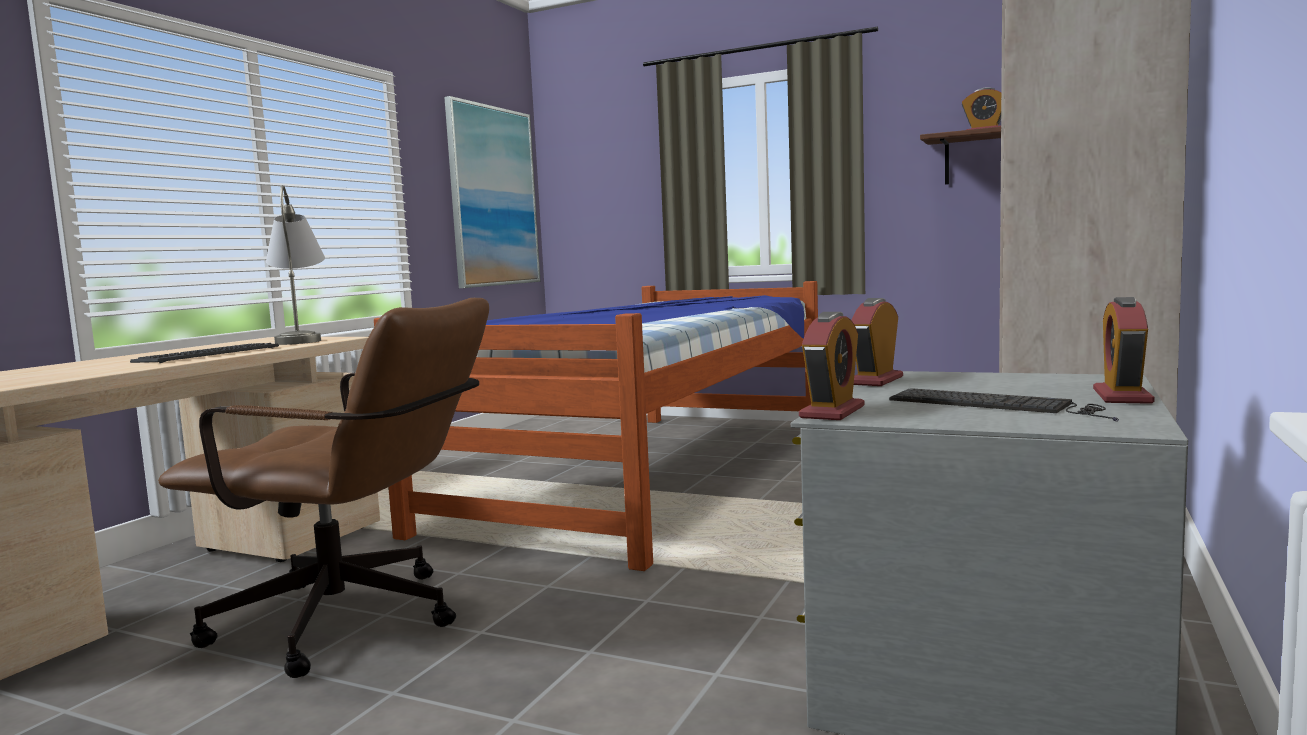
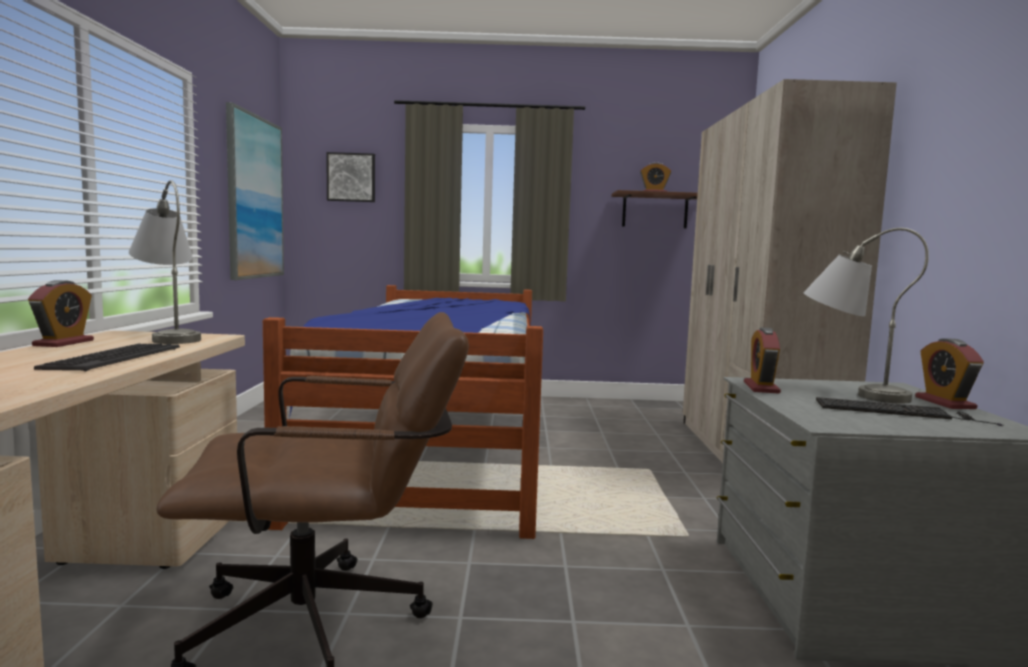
camera: 25 degrees left, 0 degrees up
(607, 161) = (351, 177): none -> picture
(832, 412) = (815, 420): alarm clock -> alarm clock (63, 343)
(996, 385) = (848, 392): none -> grey table lamp

